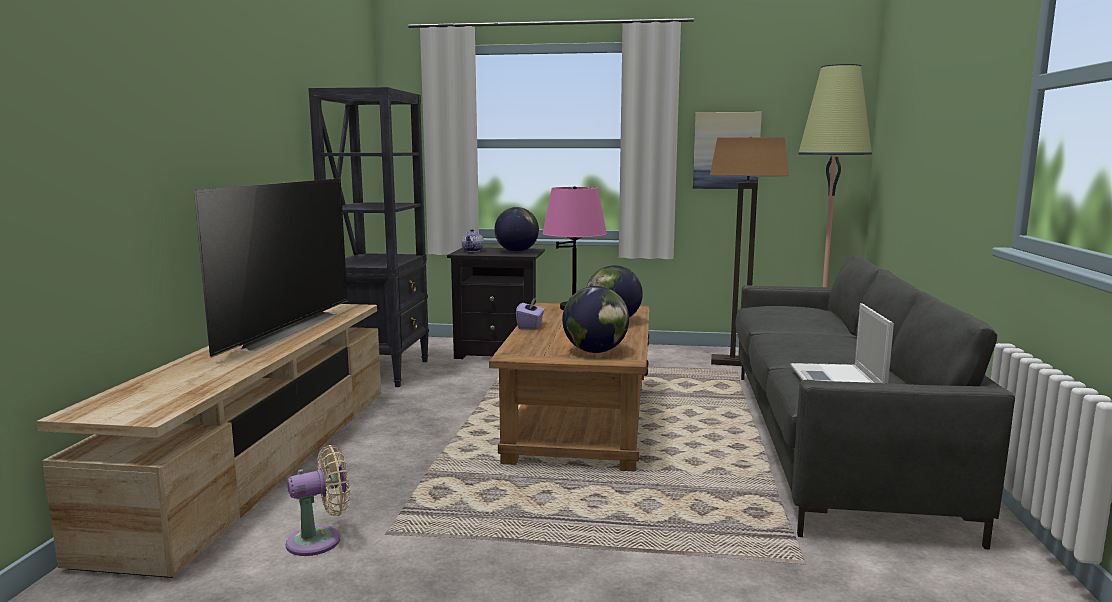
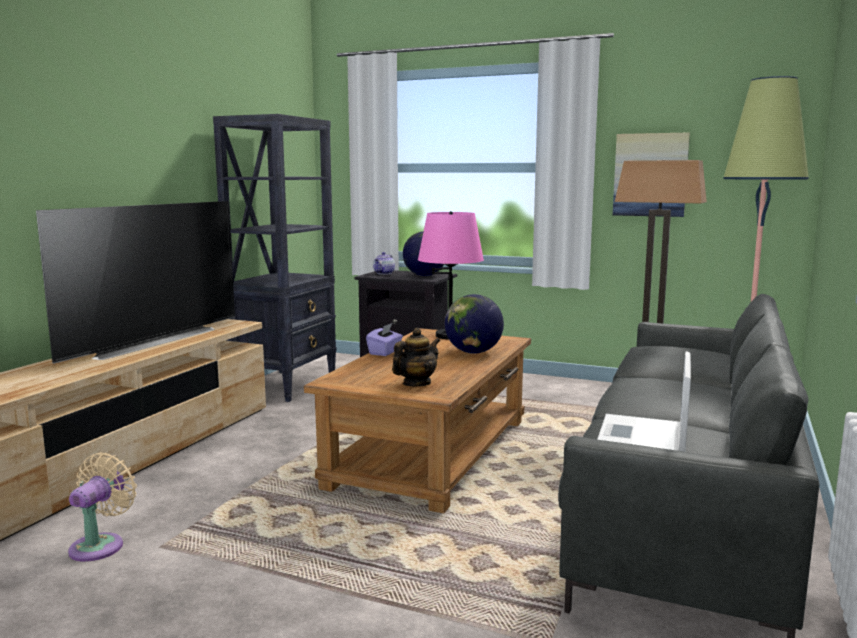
camera: 15 degrees right, 0 degrees up
(320, 540) = (100, 545): beige fan -> beige fan turned 60 degrees counterclockwise
(595, 351) = (416, 383): globe -> teapot

